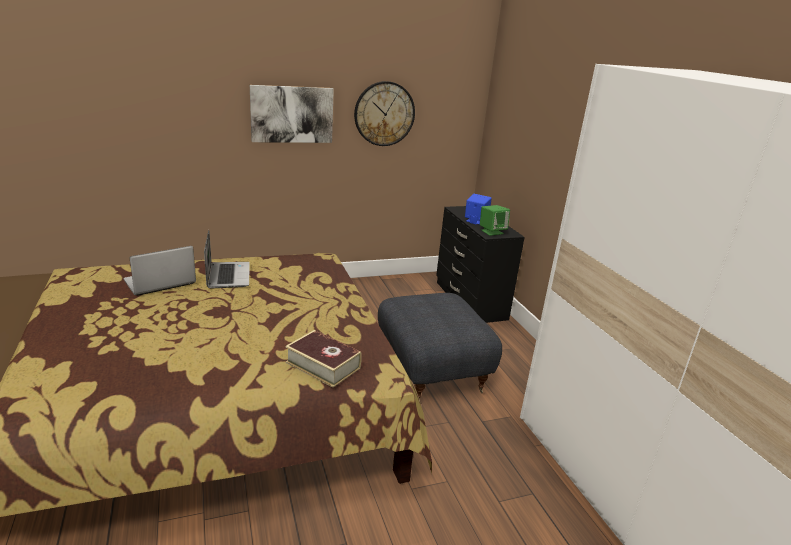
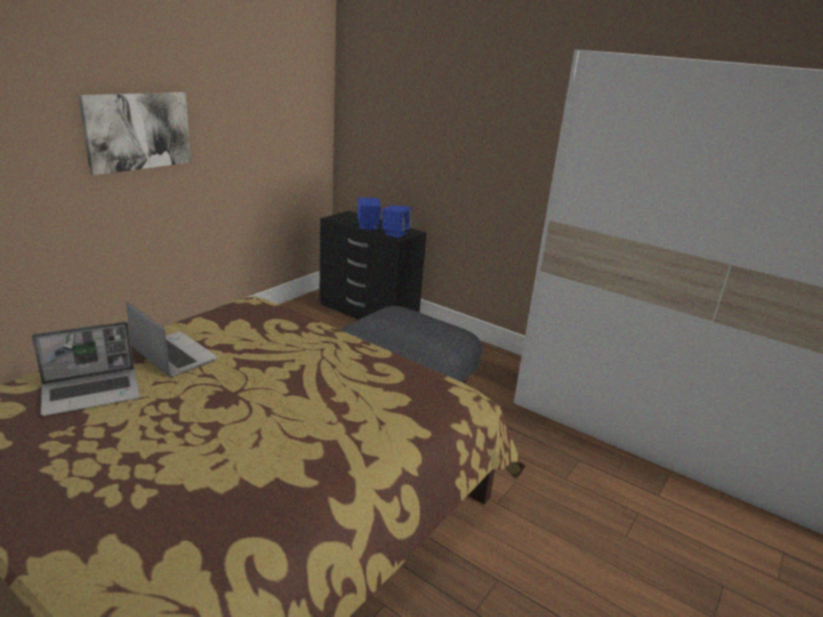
camera: 35 degrees left, 0 degrees up
(159, 283) = (92, 392): laptop -> laptop turned 135 degrees counterclockwise
(323, 365) = (406, 411): book -> none
(384, 114) = (241, 119): wall clock -> none
(492, 232) = (395, 234): green speaker -> blue speaker

